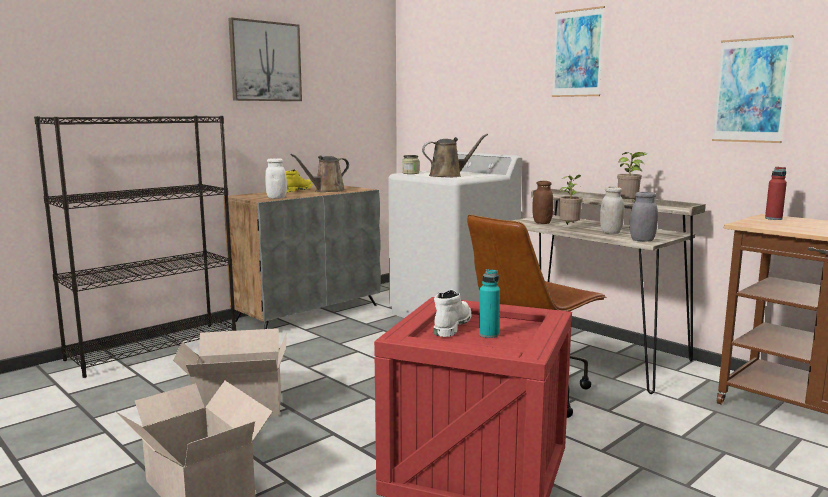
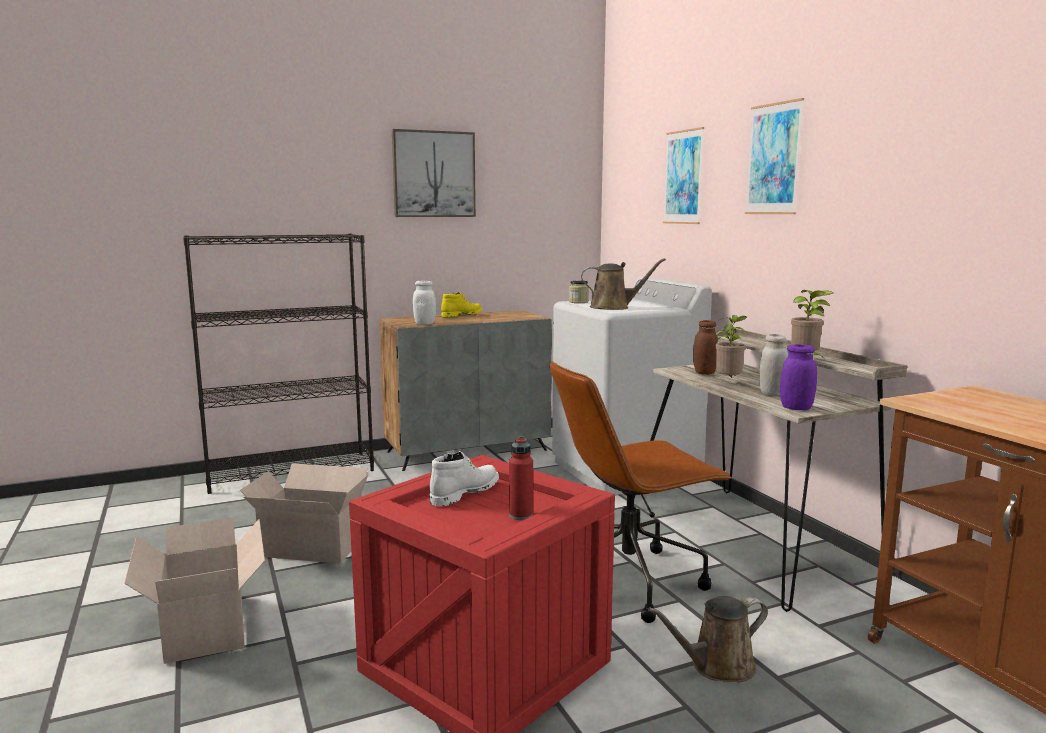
camera: 20 degrees right, 0 degrees up
(327, 191) = (492, 317): brown watering can -> brown watering can (717, 666)
(488, 334) = (489, 510): turquoise bottle -> none
(642, 240) = (796, 408): grey jar -> purple jar
(751, 90) = (970, 211): picture -> picture (683, 177)
(773, 218) = (975, 395): red bottle -> red bottle (521, 515)

